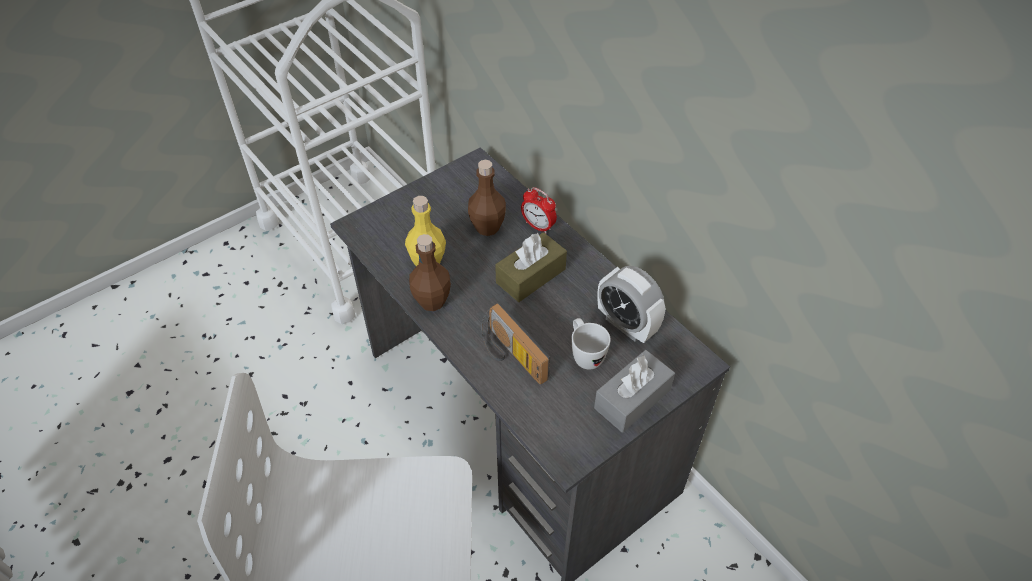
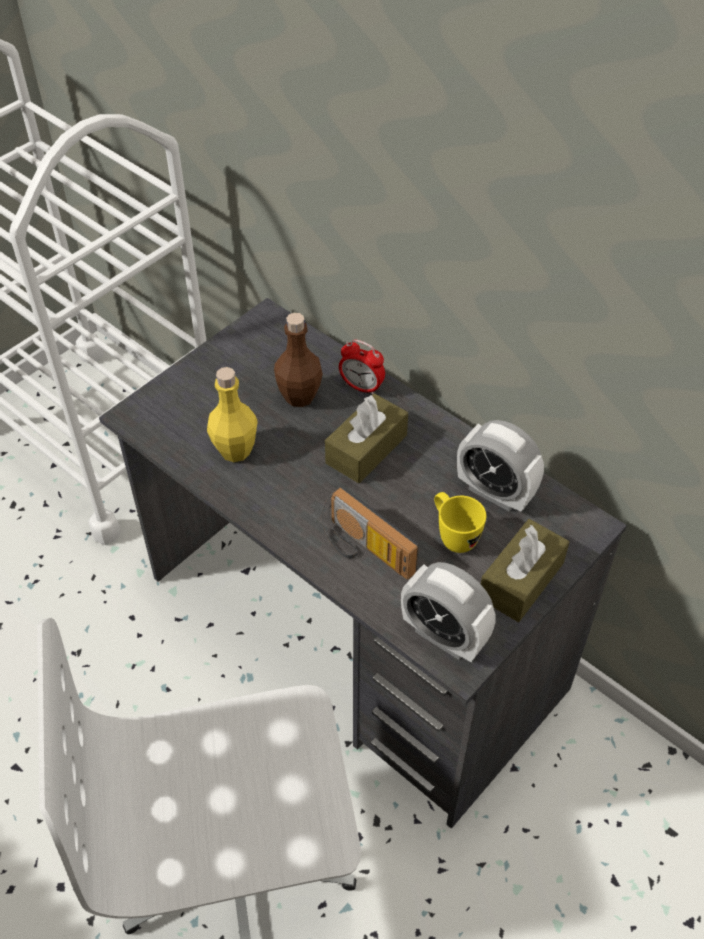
camera: 10 degrees left, 0 degrees up
(432, 301) = (252, 497): brown bottle -> none
(559, 434) = (444, 636): none -> alarm clock
(585, 354) = (453, 535): white mug -> yellow mug
(632, 399) = (521, 580): grey tissue box -> brown tissue box

